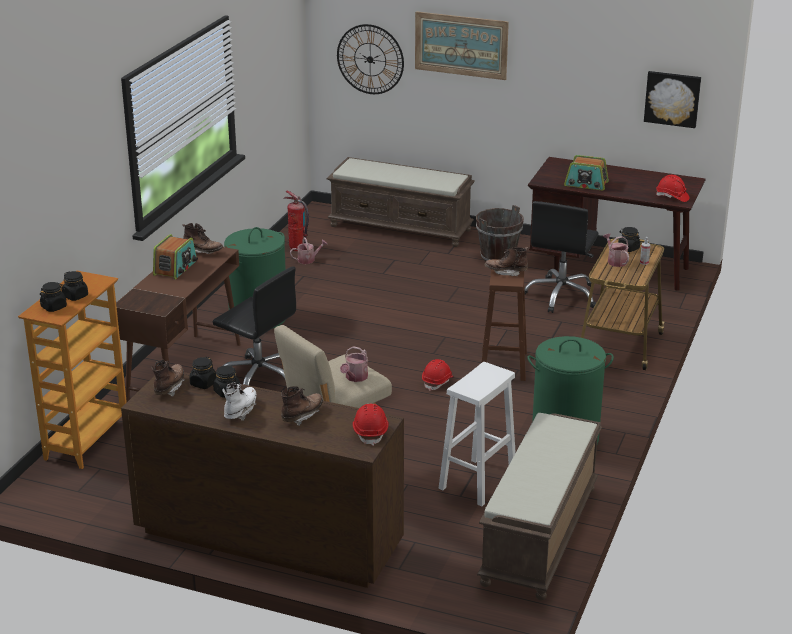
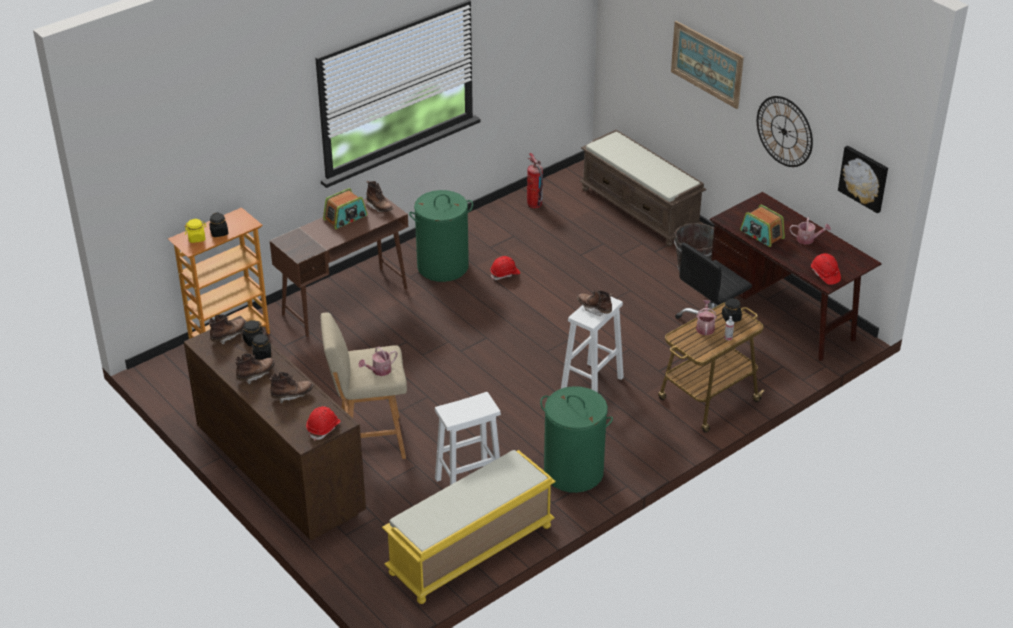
camera: 30 degrees right, 10 degrees up
(54, 307) = (197, 238): black jar -> yellow jar
(240, 411) = (255, 375): white boot -> brown boot
(259, 378) = (394, 326): black office chair -> none
(308, 260) = (532, 220): watering can -> watering can (808, 239)
(370, 59) = (640, 50): wall clock -> wall clock (784, 131)
(438, 382) = (524, 380): red hard hat -> red hard hat (505, 274)
(503, 365) = (591, 384): brown stool -> white stool
(540, 536) = (470, 550): brown bench -> yellow bench

